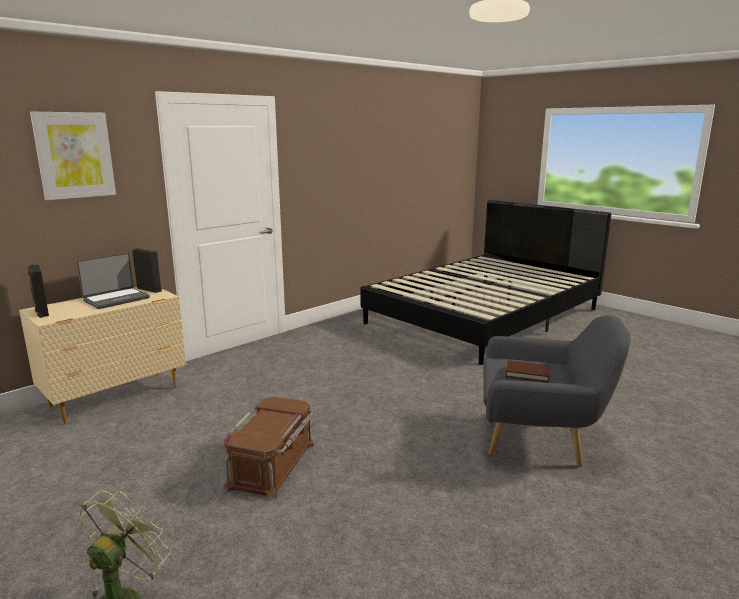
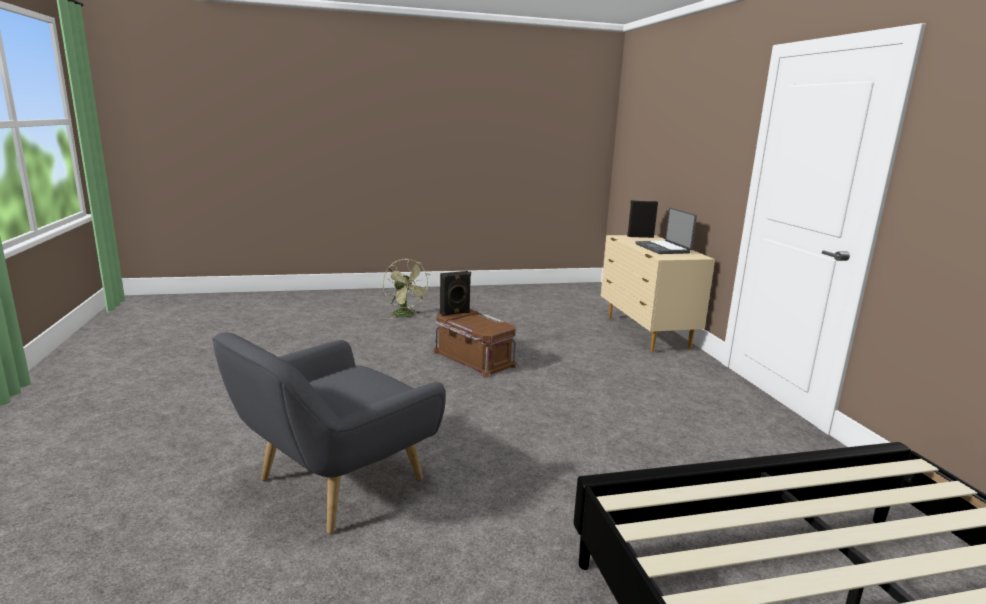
camera: 120 degrees right, 0 degrees up
(74, 155) = (707, 117): picture -> none
(150, 289) = (691, 256): black speaker -> black speaker (455, 313)
(527, 374) = (346, 384): brown book -> none

